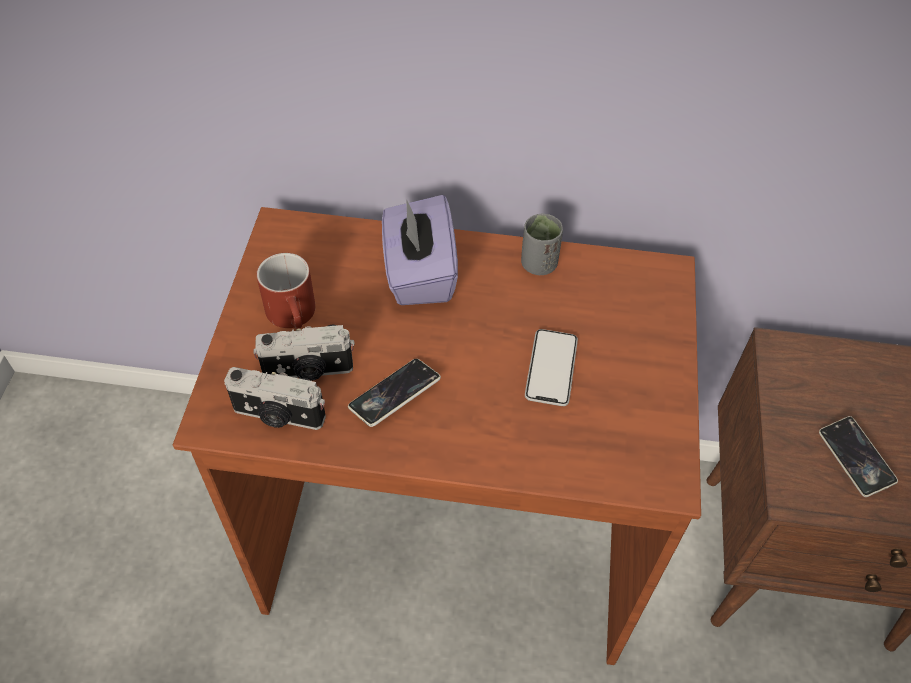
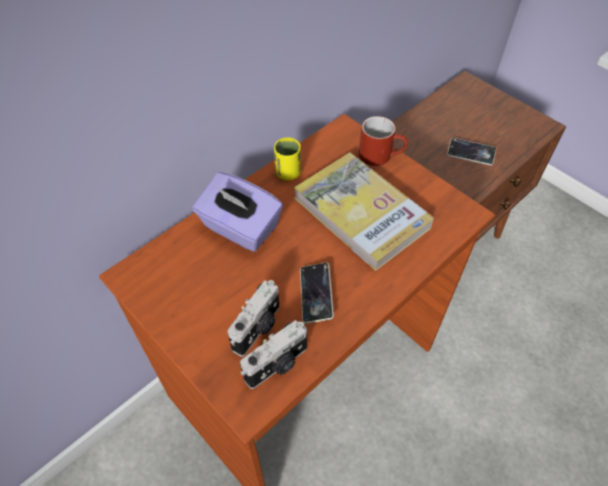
camera: 50 degrees left, 0 degrees up
(295, 316) = (209, 310): red mug -> red mug (381, 155)
(538, 264) = (288, 173): grey cup -> yellow cup
(551, 368) = (361, 213): phone -> book

